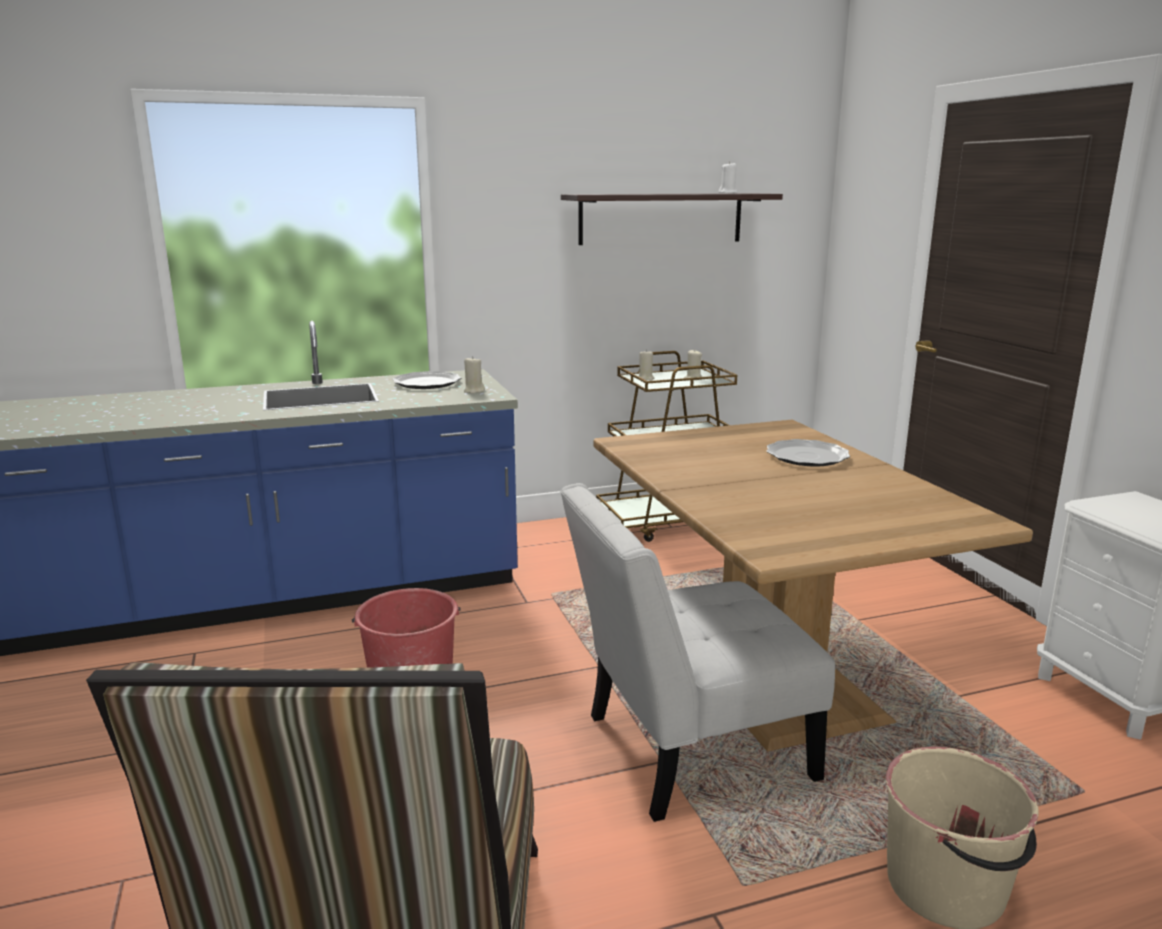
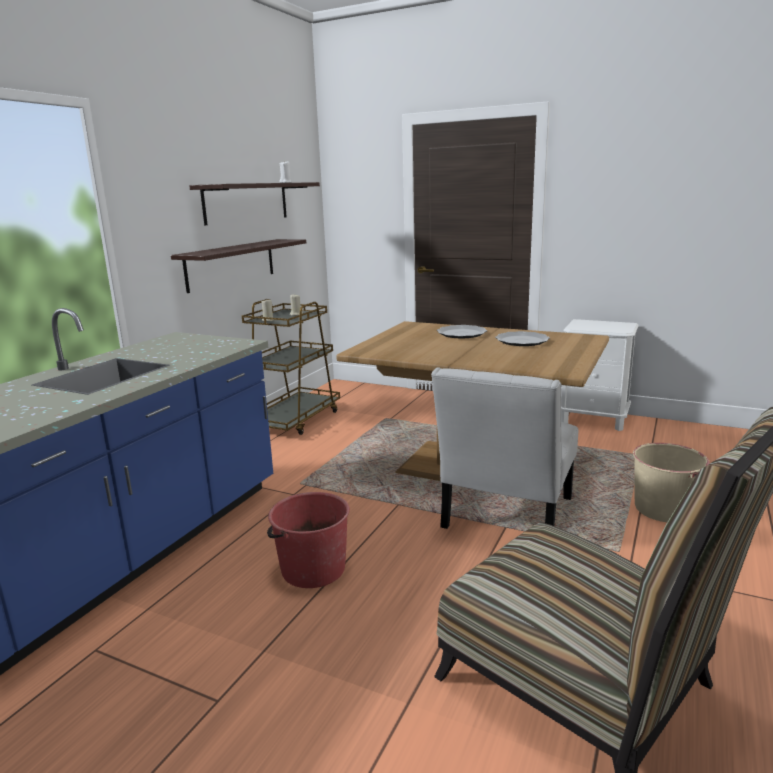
camera: 45 degrees left, 0 degrees up
(426, 383) = (165, 347): plate -> plate (522, 341)
(474, 391) = (220, 343): beige candle -> none
(618, 298) = (231, 264): none -> shelf

